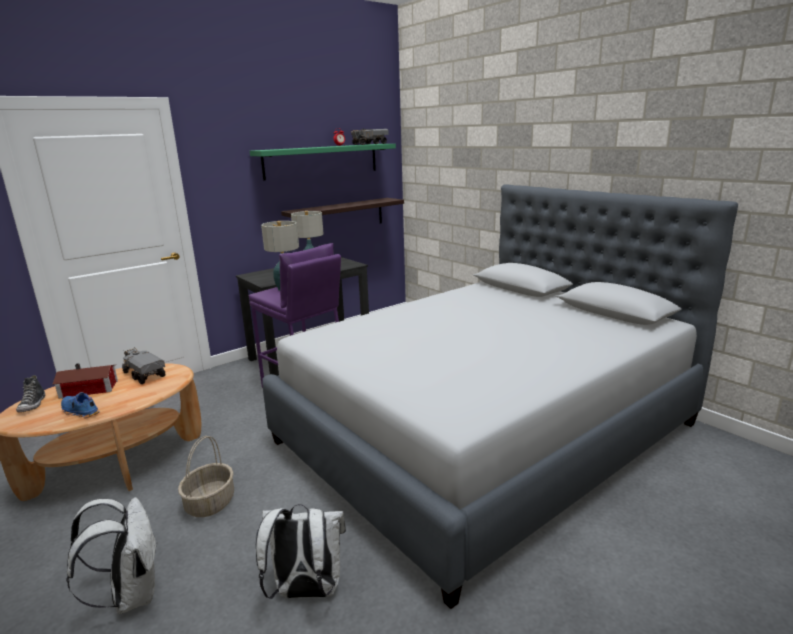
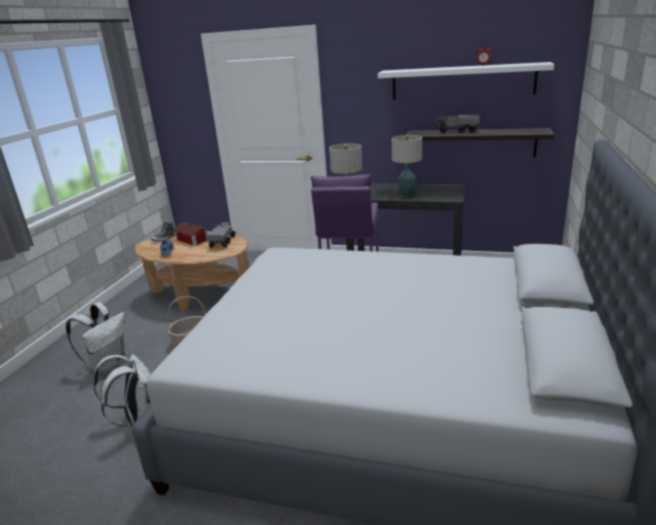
camera: 55 degrees right, 5 degrees up
(322, 161) = (462, 81): green shelf -> white shelf
(369, 144) = (522, 64): toy truck -> toy truck (458, 131)

